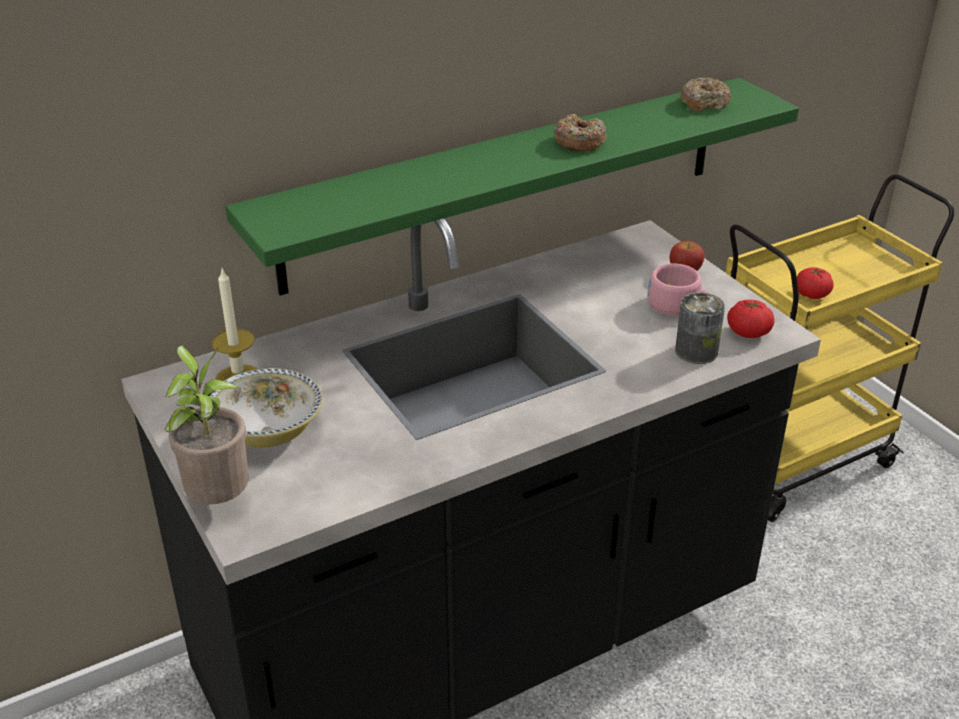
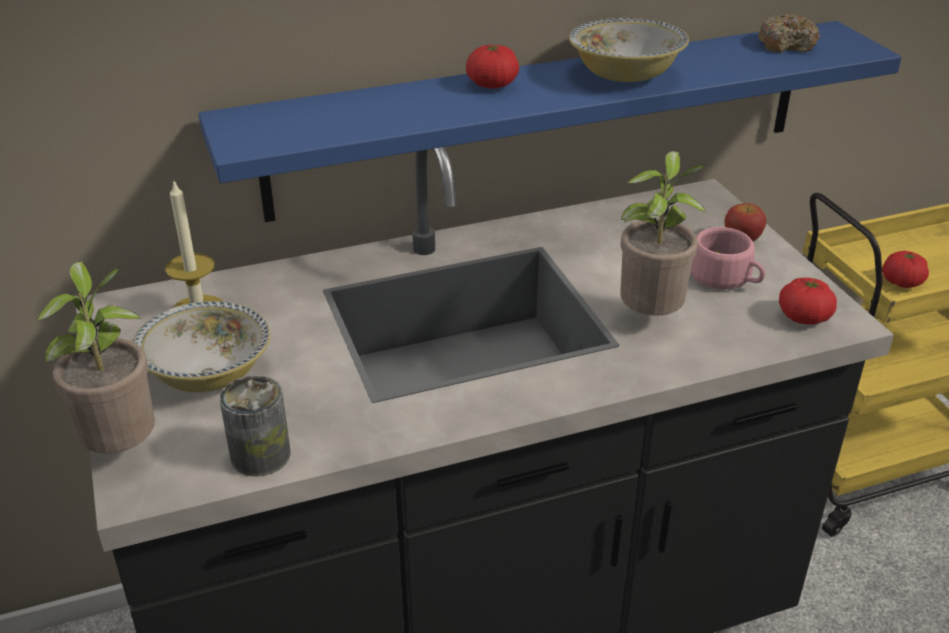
camera: 10 degrees right, 0 degrees up
(471, 159) = (492, 85): none -> tomato
(508, 182) = (544, 118): green shelf -> blue shelf
(579, 142) = (625, 75): donut -> bowl
(626, 345) = (651, 317): none -> potted plant
(696, 351) = (734, 333): can -> can (260, 455)

